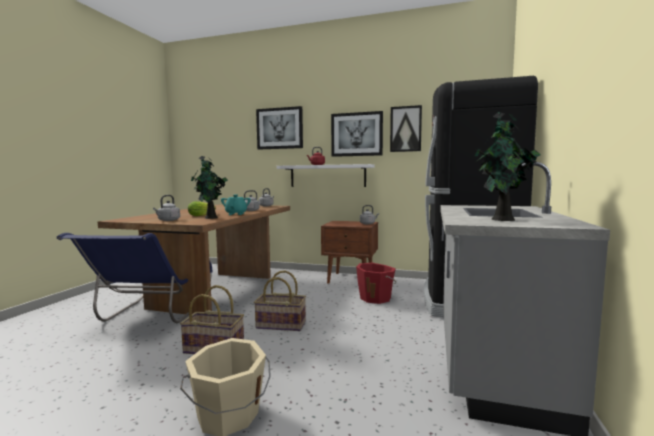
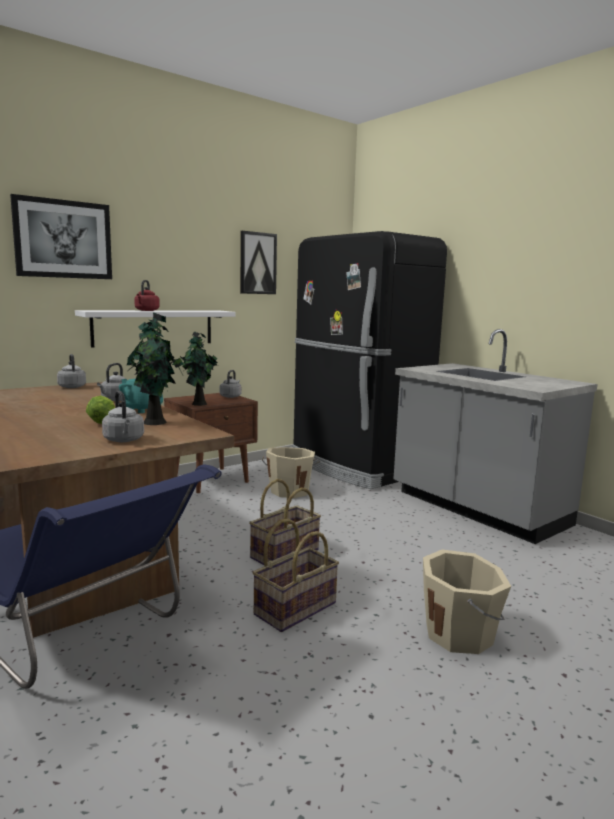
camera: 55 degrees left, 5 degrees up
(356, 134) = (196, 264): picture -> none
(376, 298) = (290, 490): red bucket -> beige bucket
(502, 219) = (531, 382): potted plant -> potted plant (199, 404)

